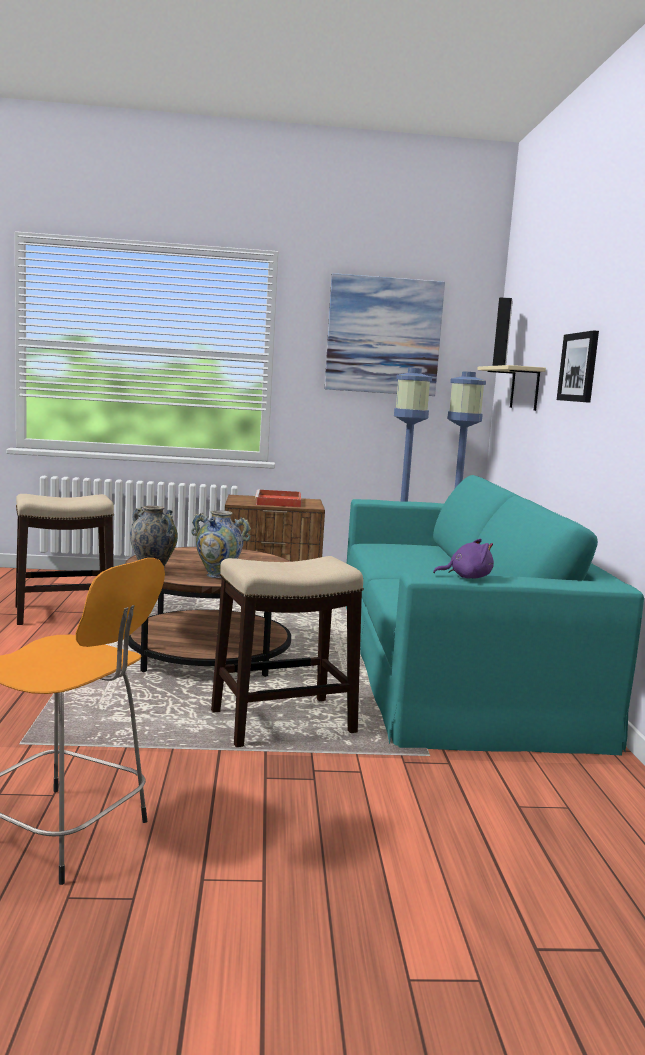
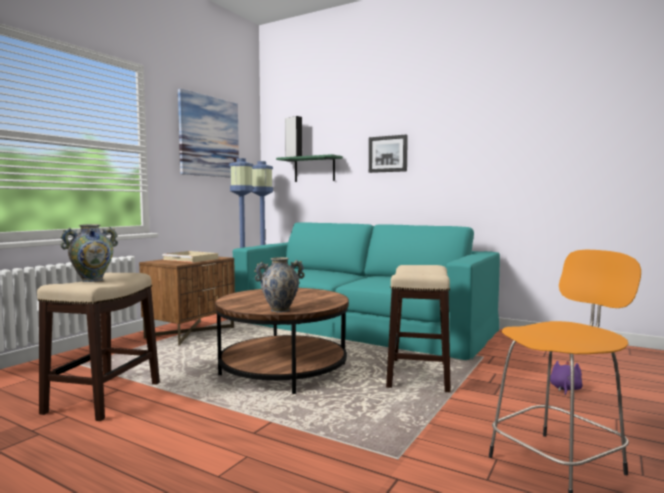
camera: 55 degrees left, 5 degrees down
(218, 575) = (316, 301): vase -> vase (92, 280)
(279, 502) = (191, 259): red tray -> beige tray
(466, 577) = (467, 259): purple plush toy -> purple plush toy (565, 389)
(525, 388) = (314, 169): beige shelf -> green shelf

